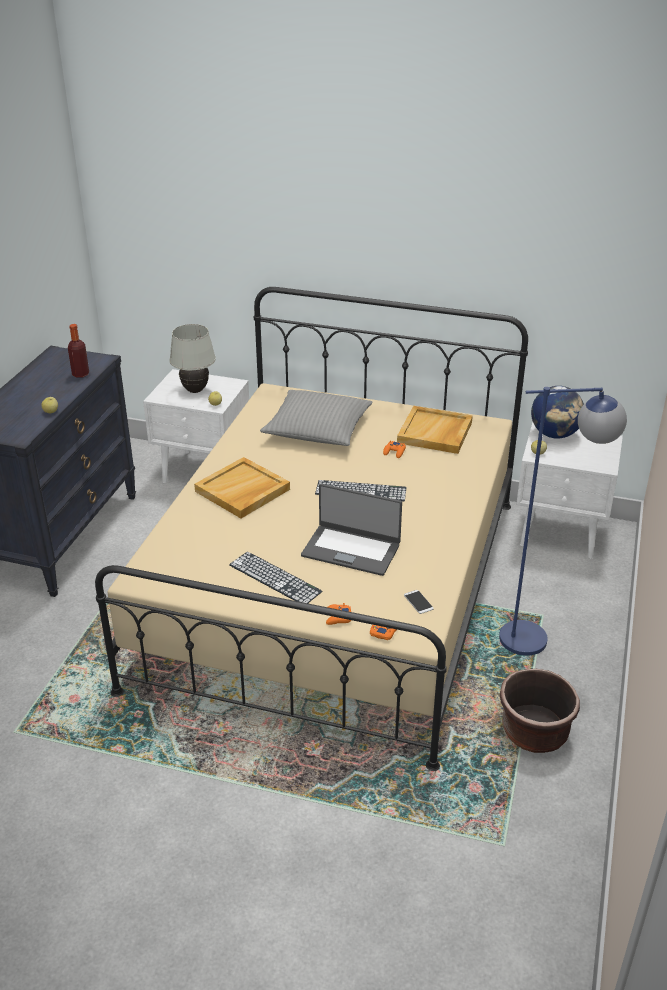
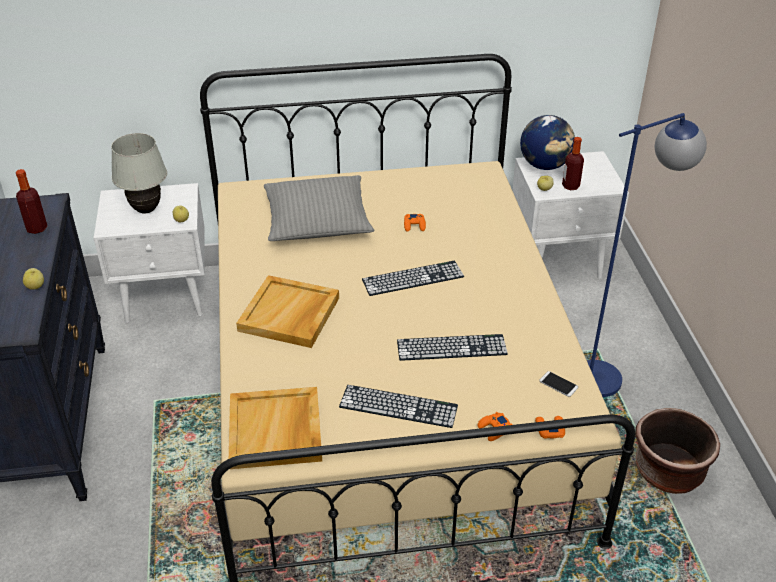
camera: 25 degrees left, 5 degrees up
(351, 549) = (451, 347): laptop -> keyboard
(435, 433) = (438, 193): beige tray -> beige tray (276, 431)
(565, 456) = (570, 186): none -> bottle

